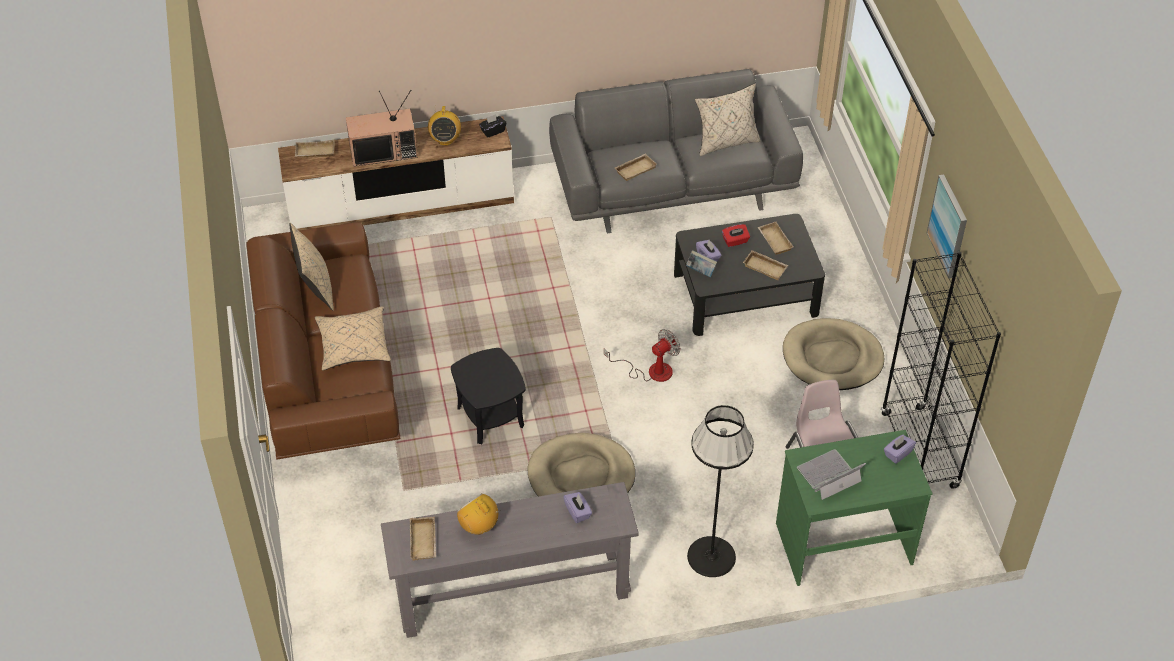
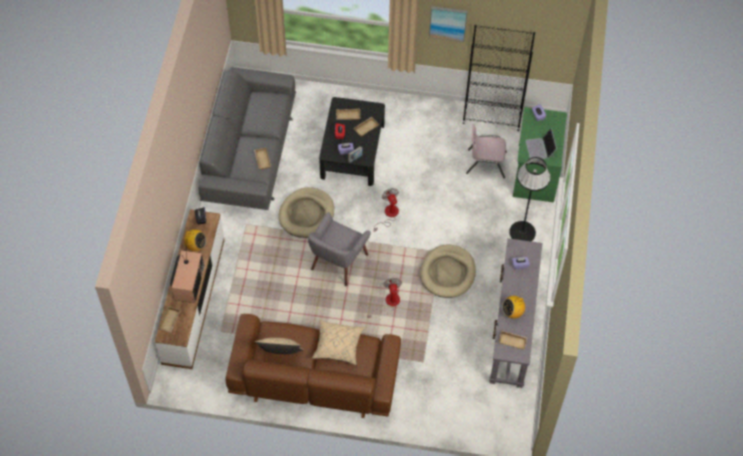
camera: 70 degrees left, 10 degrees up
(490, 417) = (388, 303): black side table -> fan
(536, 336) = (338, 262): none -> grey armchair
(726, 142) = (261, 108): beige pillow -> none
(832, 358) = (416, 130): beige dog bed -> beige dog bed (306, 214)

